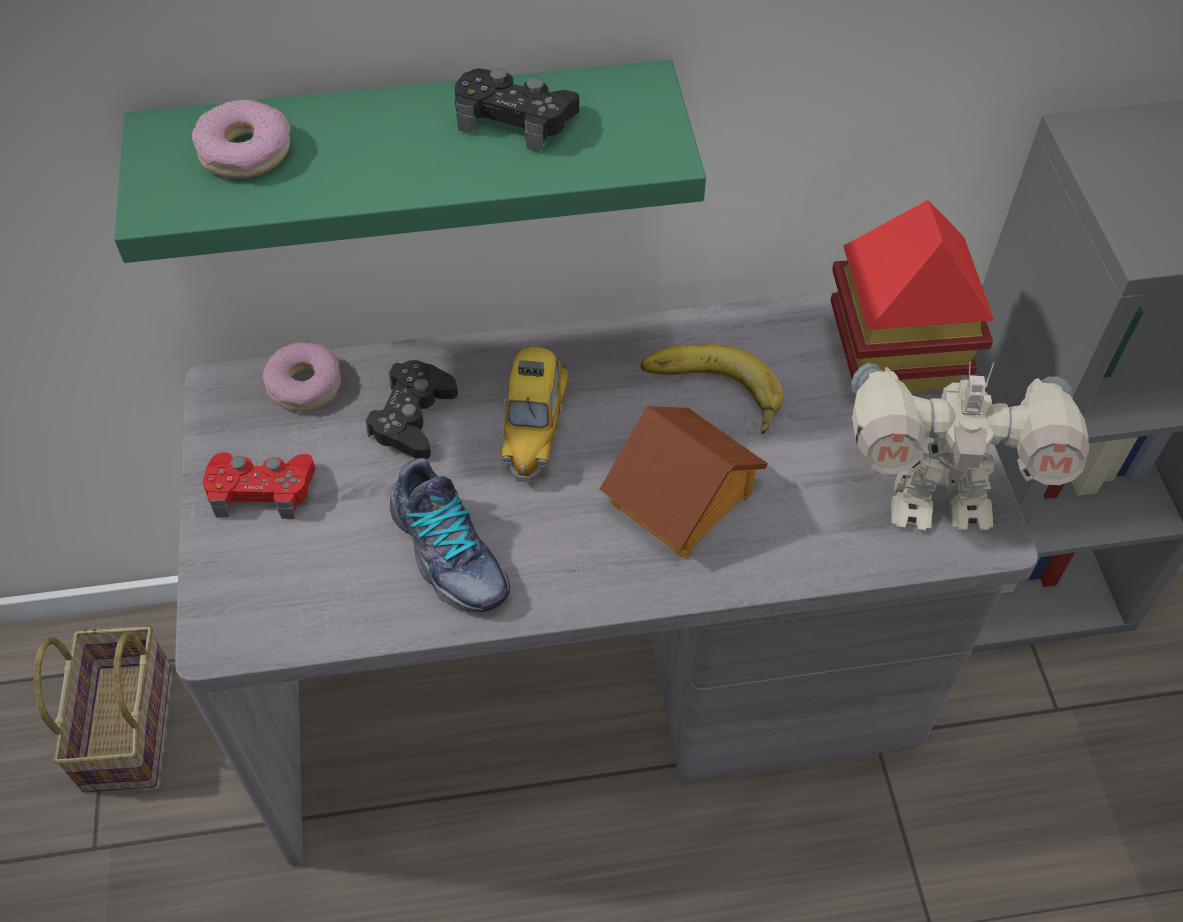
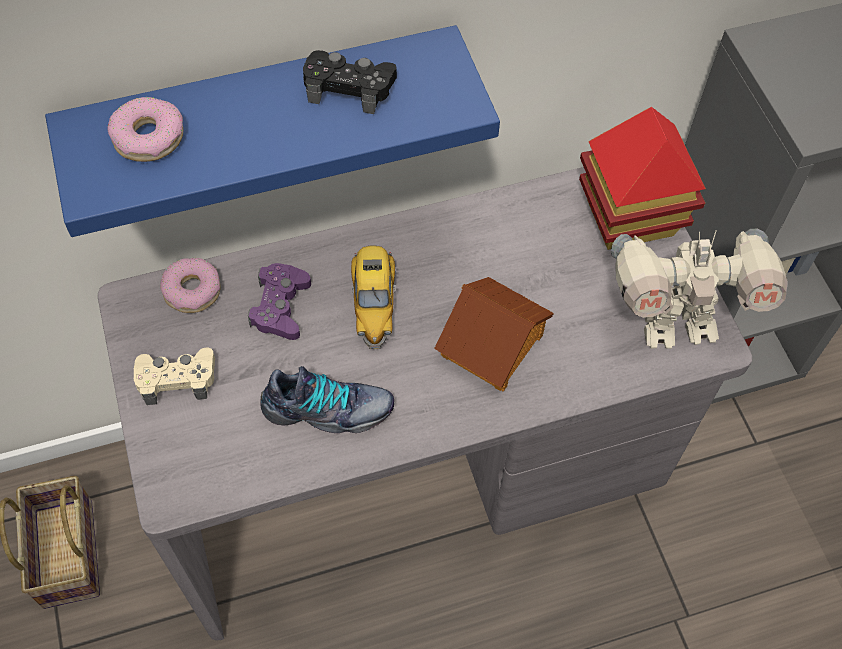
camera: 10 degrees left, 5 degrees up
(262, 490) = (177, 379): red game controller -> beige game controller
(412, 417) = (280, 307): black game controller -> purple game controller
(413, 154) = (265, 114): green shelf -> blue shelf
(447, 553) = (327, 410): shoe -> shoe turned 45 degrees counterclockwise
(710, 395) = (500, 262): banana -> none

